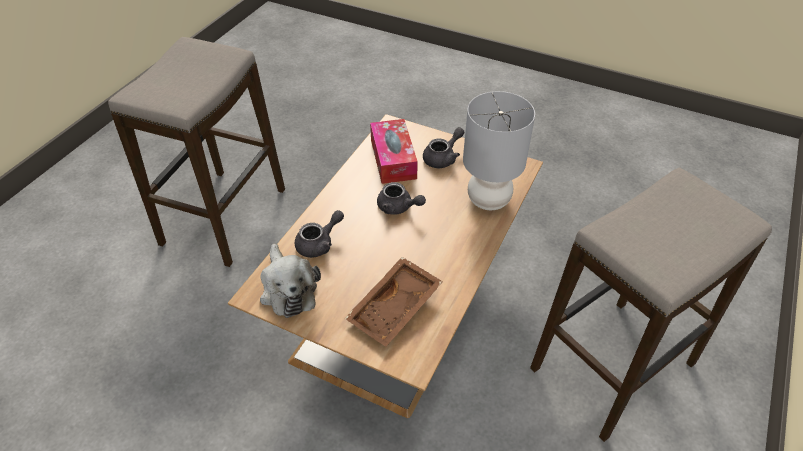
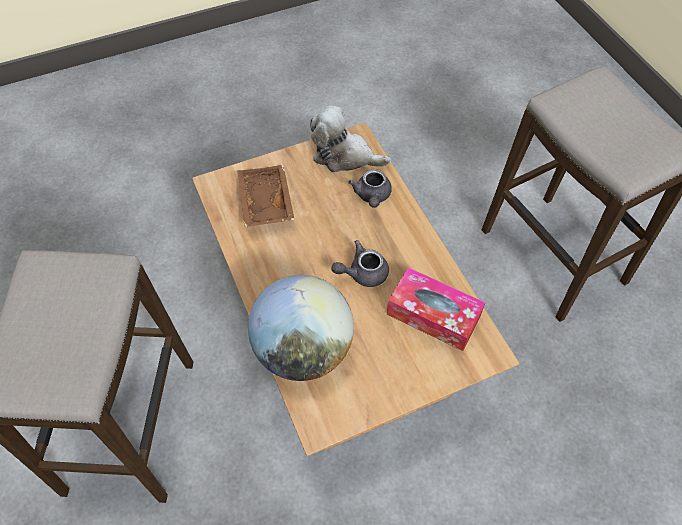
camera: 130 degrees right, 10 degrees up
(443, 158) = (397, 360): grey teapot -> none
(488, 201) = (303, 350): grey table lamp -> globe

